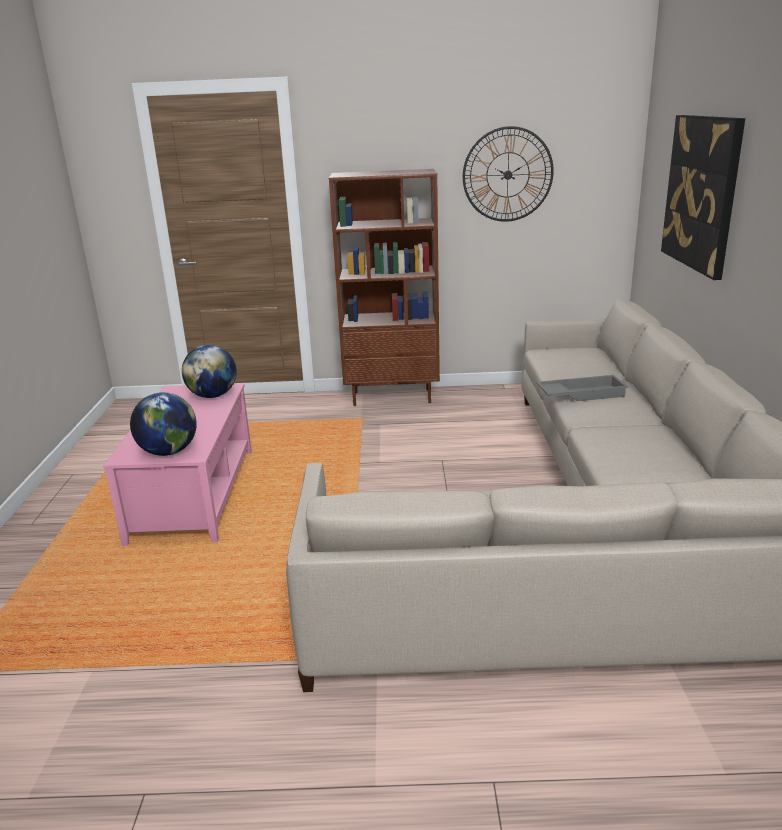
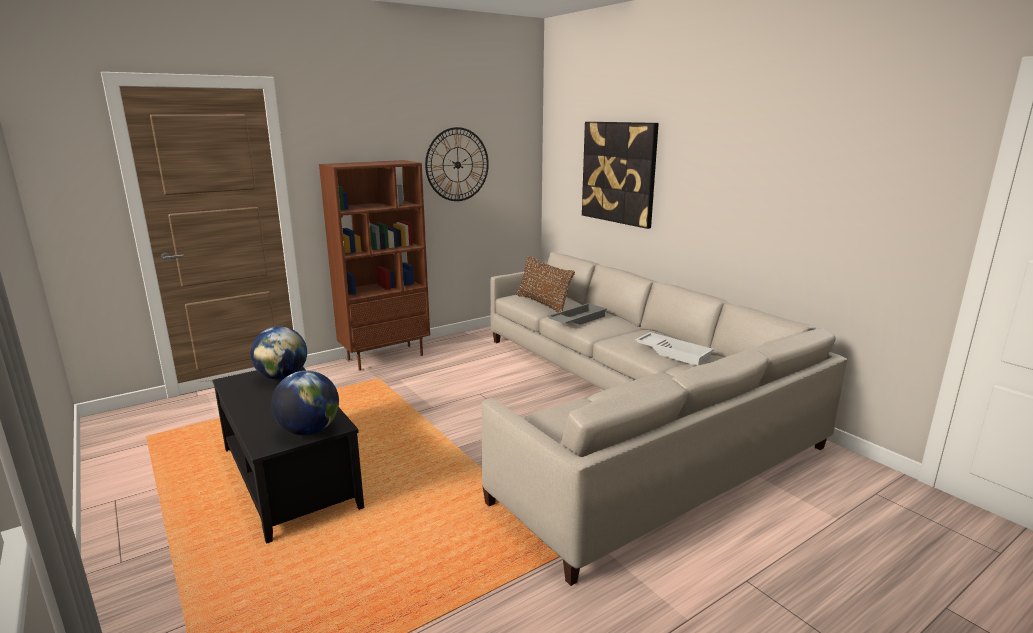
camera: 35 degrees left, 5 degrees down
(196, 494) = (291, 476): pink coffee table -> black coffee table
(568, 366) = (543, 304): none -> brown pillow
(650, 465) = (674, 353): none -> white tray

